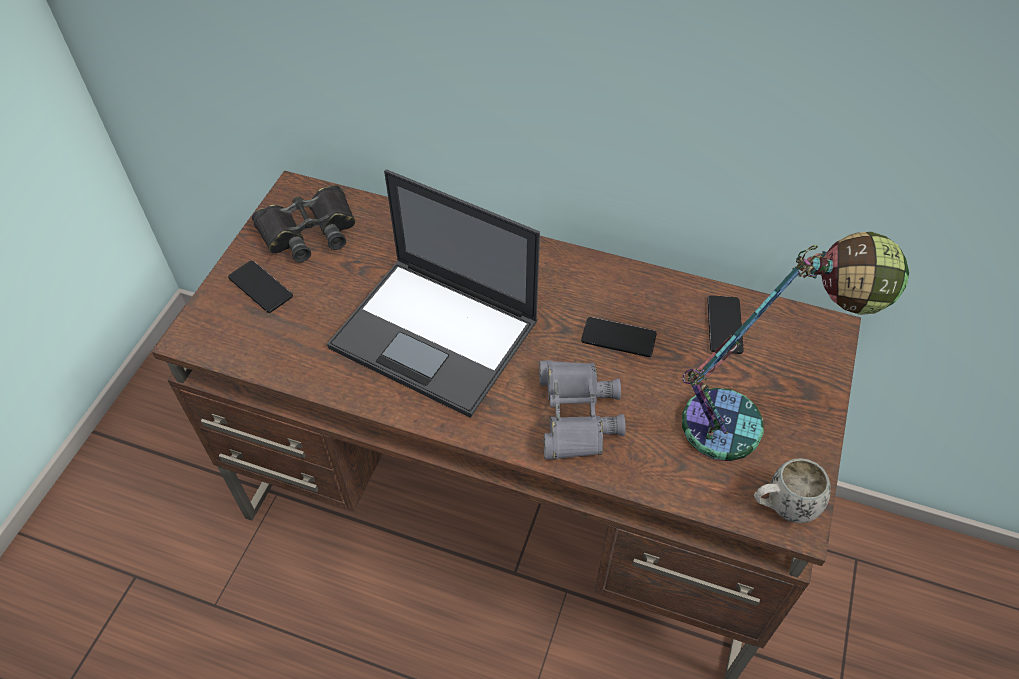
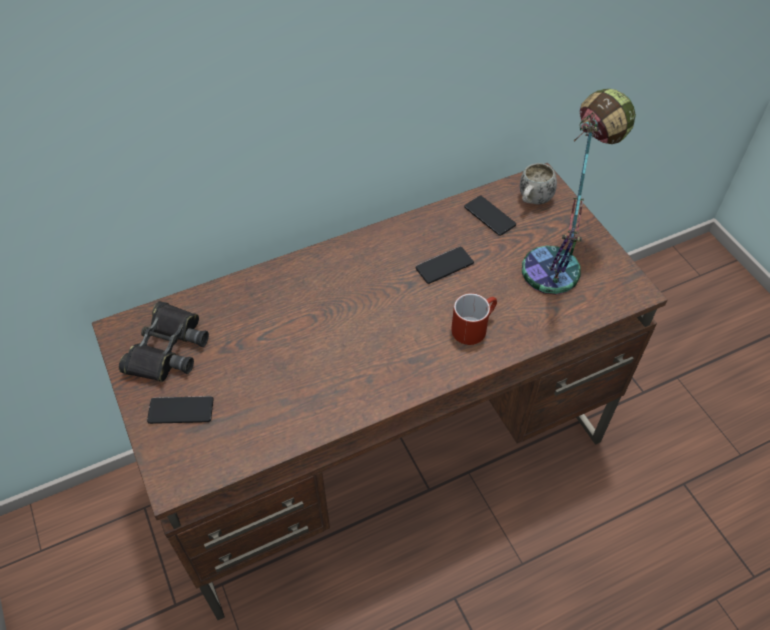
camera: 45 degrees left, 0 degrees up
(437, 335) = (340, 346): laptop -> none
(576, 414) = (473, 326): grey binoculars -> red mug
(783, 506) = (622, 289): white mug -> white mug (532, 201)

